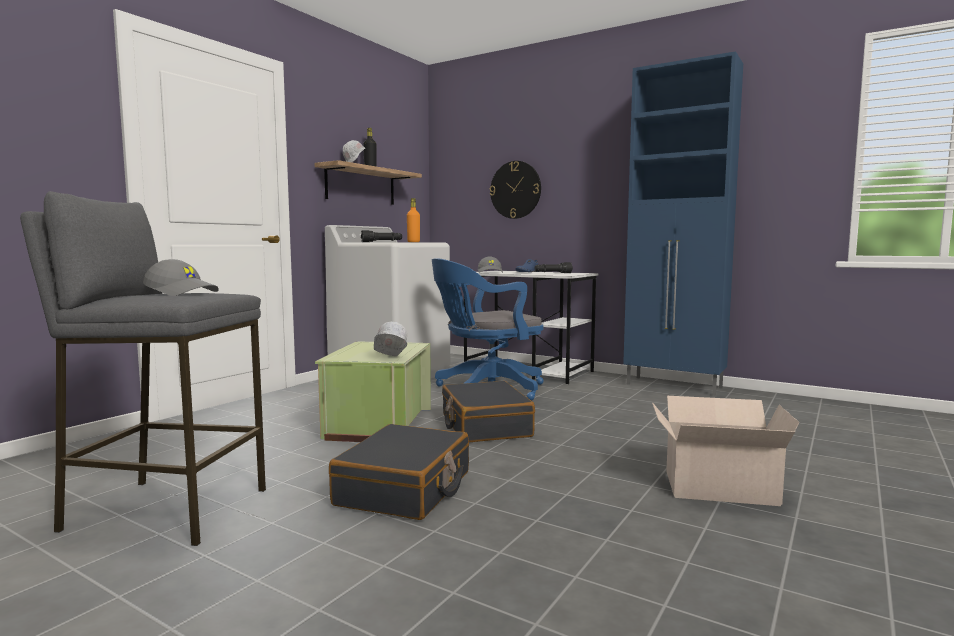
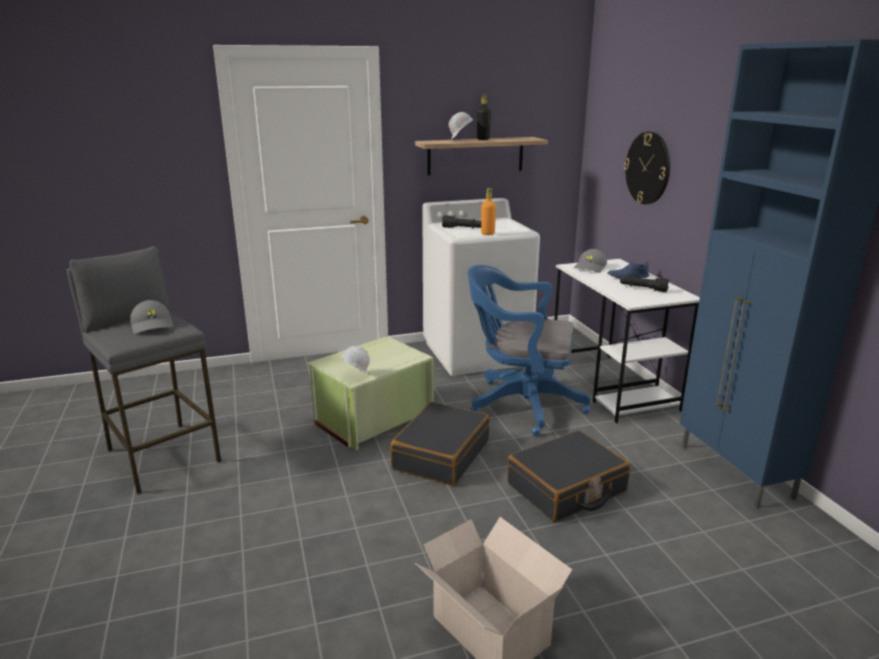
camera: 40 degrees right, 15 degrees up
(405, 489) = (285, 501): black suitcase -> black suitcase (566, 488)

